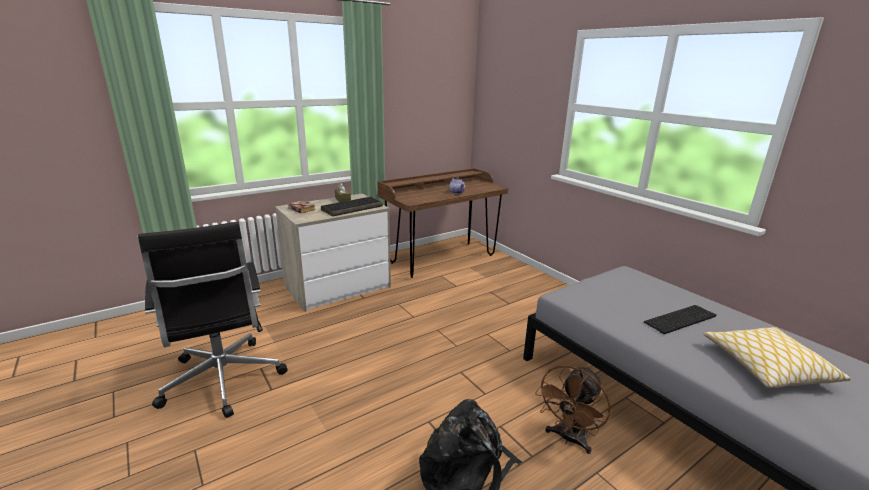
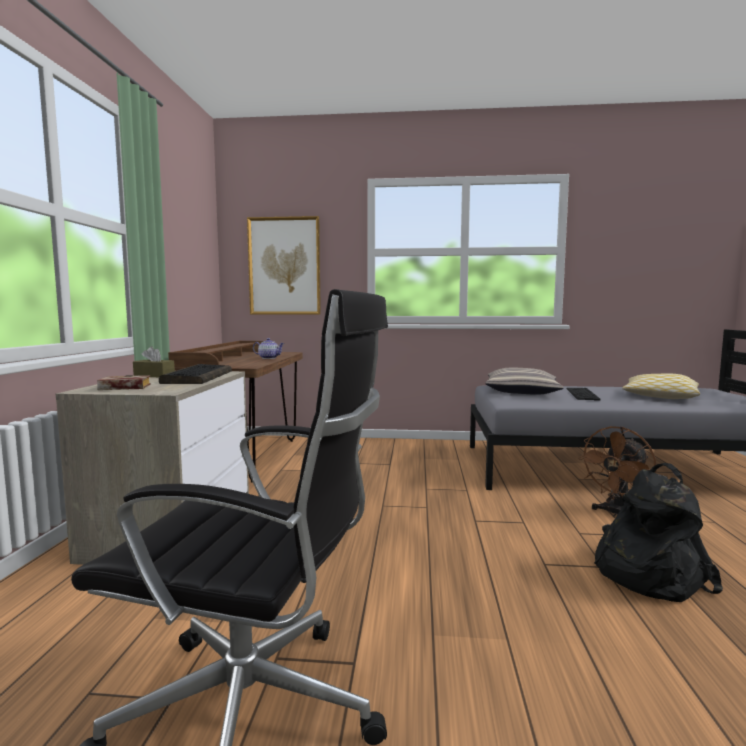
camera: 50 degrees left, 15 degrees down
(509, 111) = (284, 266): none -> picture
(568, 439) = (617, 514): brown fan -> brown fan turned 60 degrees clockwise
(630, 289) = (522, 391): none -> pillow

